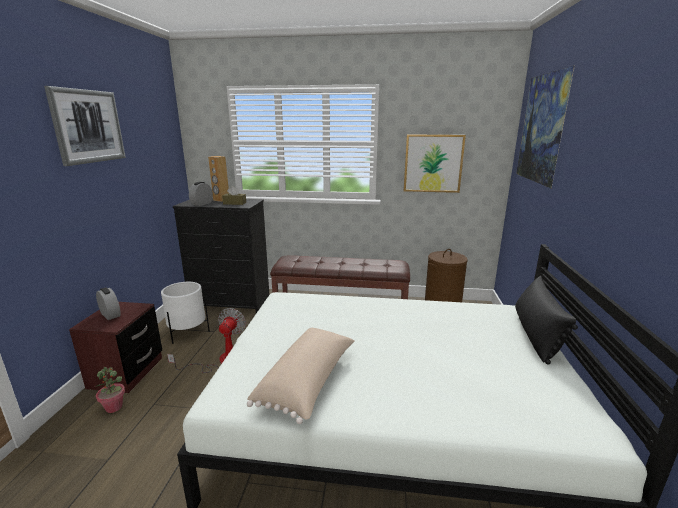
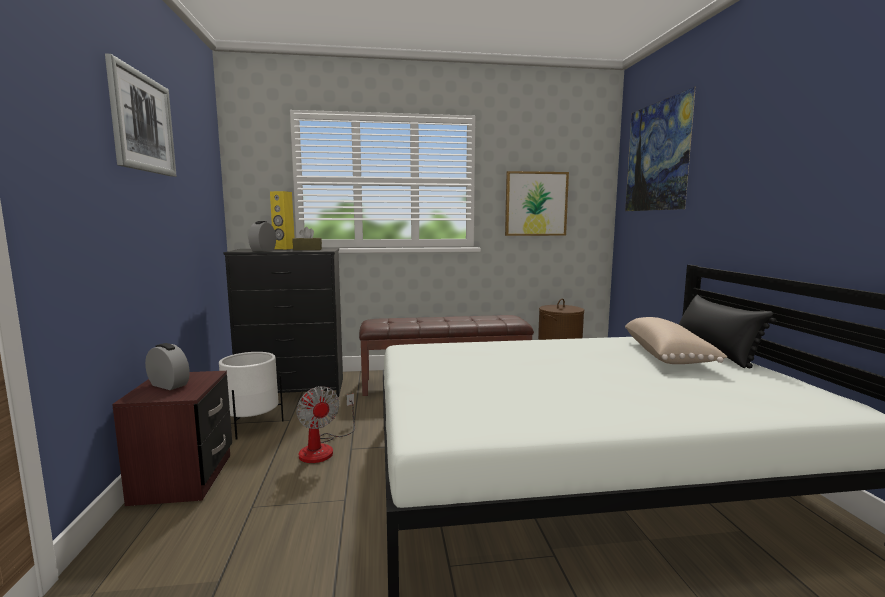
camera: 15 degrees left, 10 degrees down
(114, 407) = (189, 520): potted plant -> none
(221, 200) = (284, 248): brown speaker -> yellow speaker
(222, 361) = (323, 448): fan -> fan turned 150 degrees clockwise
(308, 382) = (522, 406): beige pillow -> beige pillow (668, 356)

